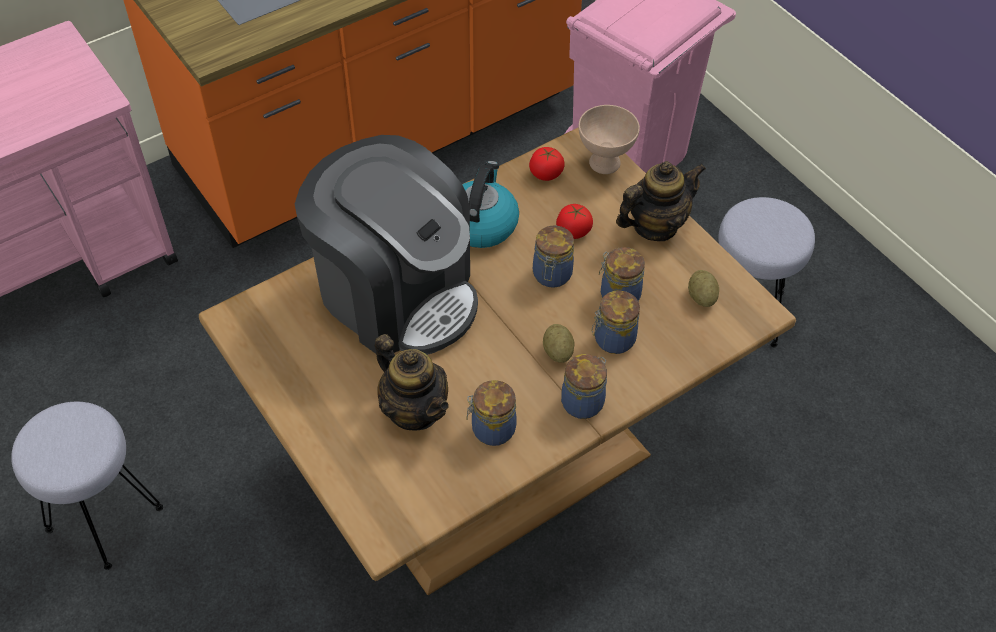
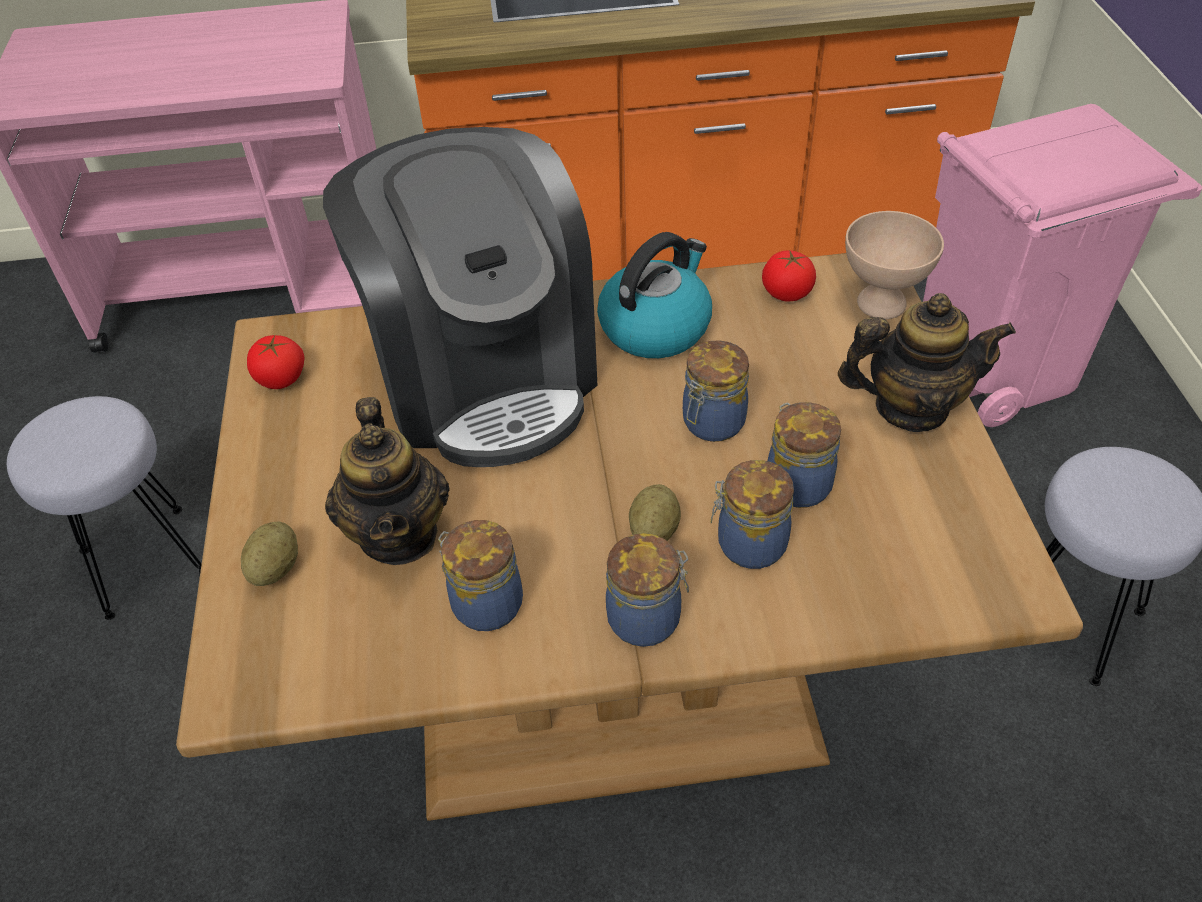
camera: 30 degrees right, 5 degrees down
(573, 231) = (781, 376): tomato -> tomato (281, 378)
(701, 297) = (930, 533): potato -> potato (275, 568)

